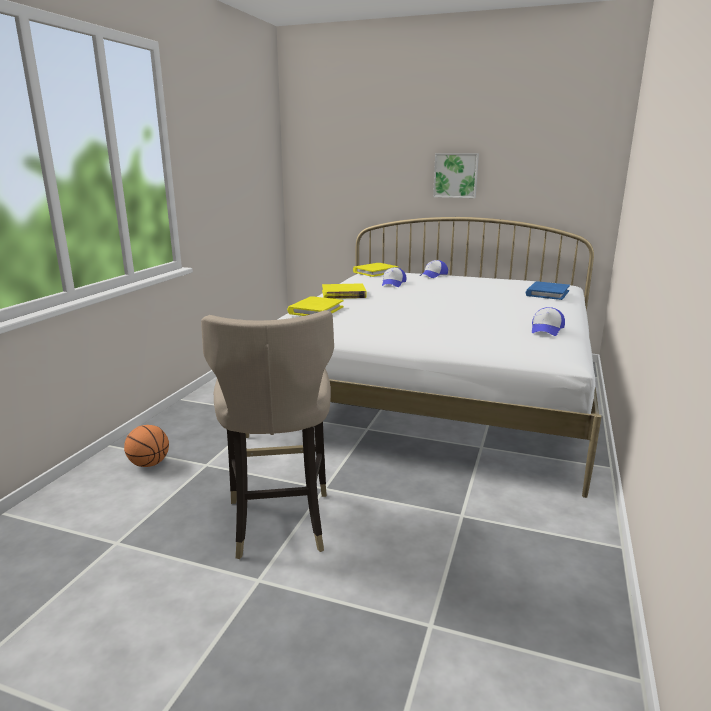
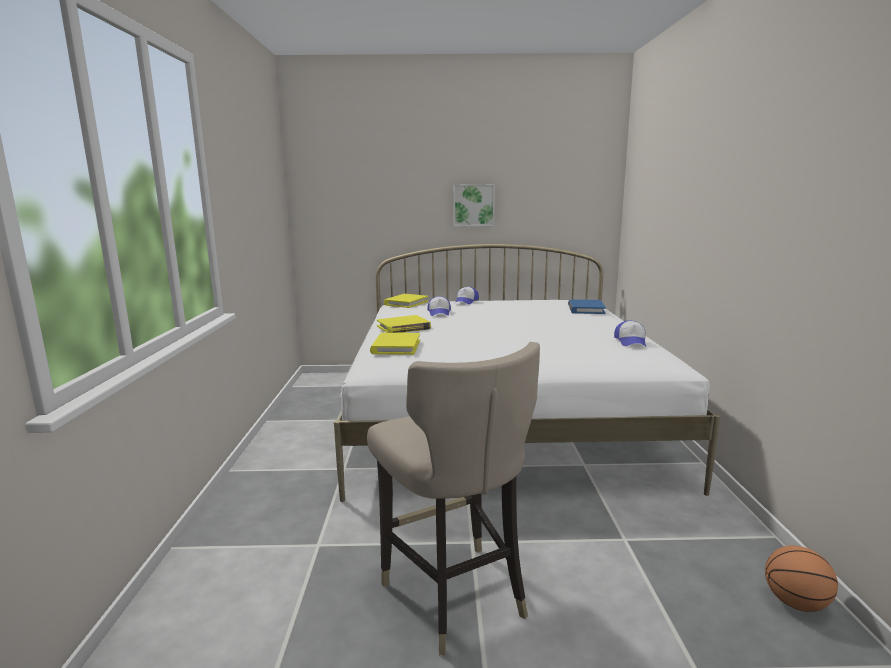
camera: 20 degrees left, 5 degrees down
(149, 464) = (244, 560): basketball -> basketball (795, 603)

